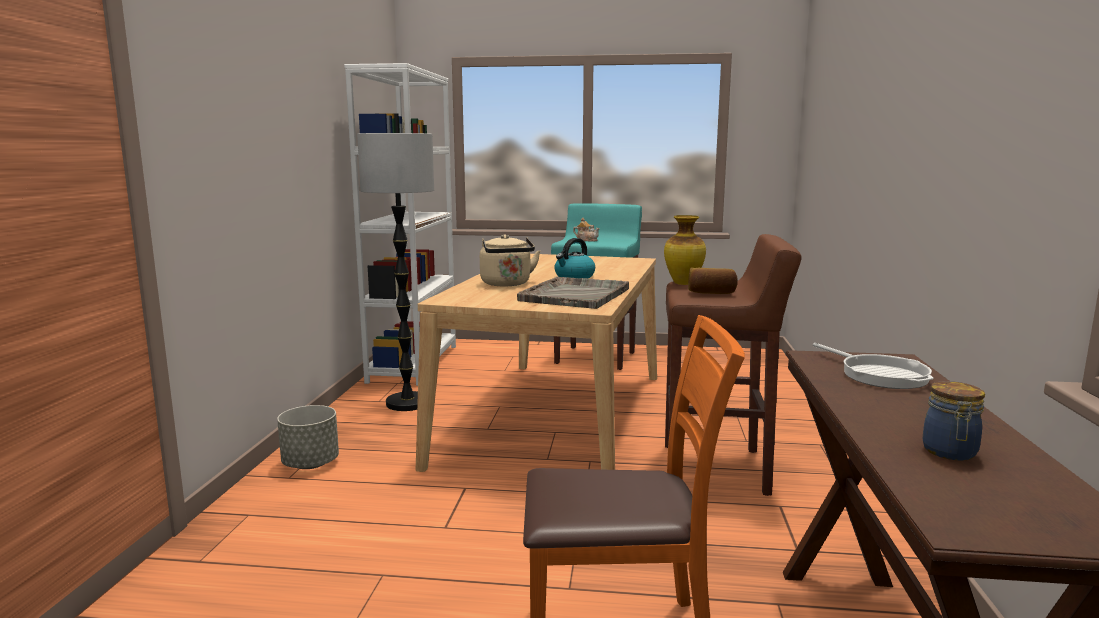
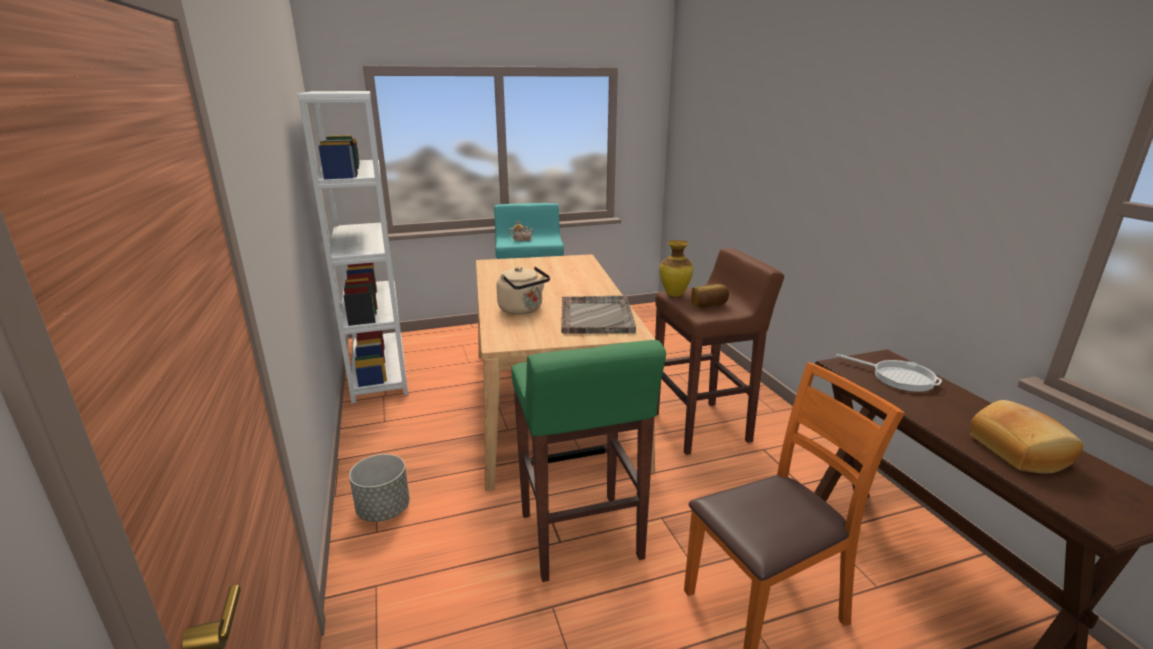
camera: 25 degrees left, 10 degrees up
(407, 403) = (414, 418): floor lamp -> none
(469, 529) = (581, 537): none -> green stool
(574, 277) = (563, 290): kettle -> none
(950, 452) = (1020, 451): jar -> bread

